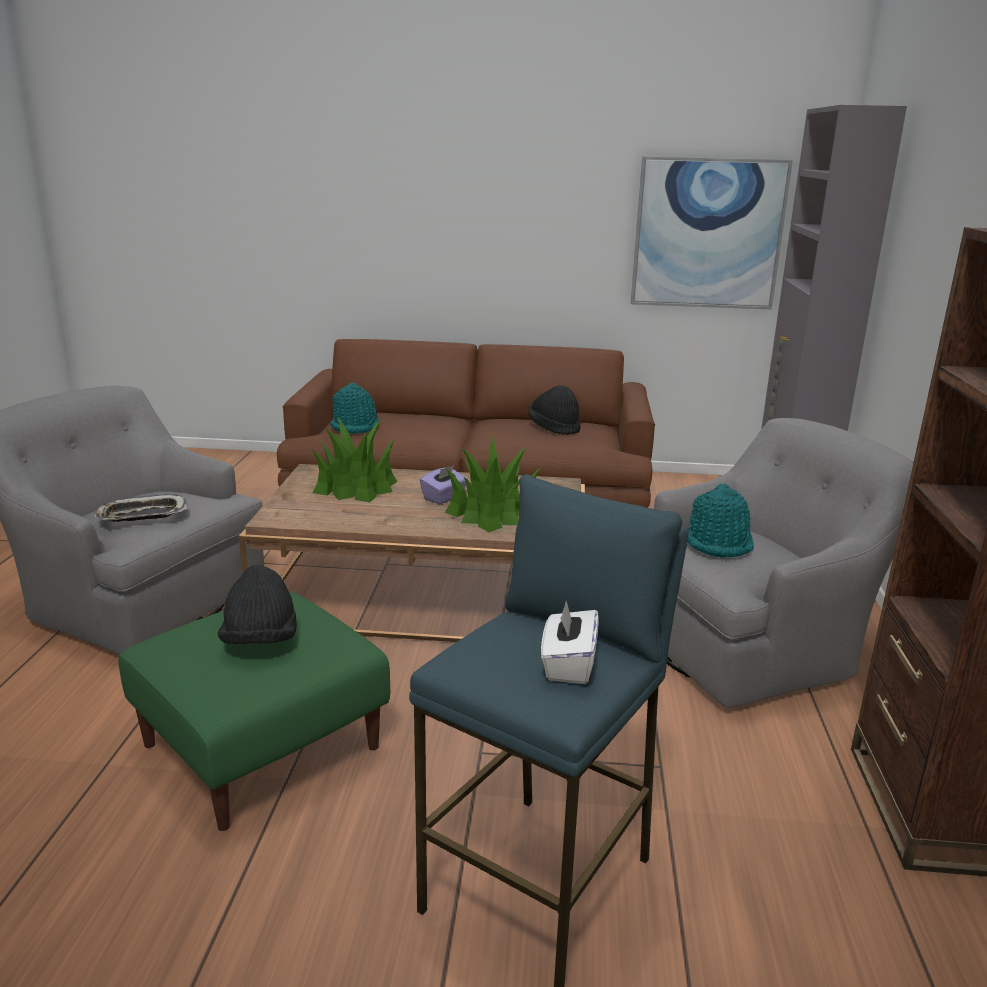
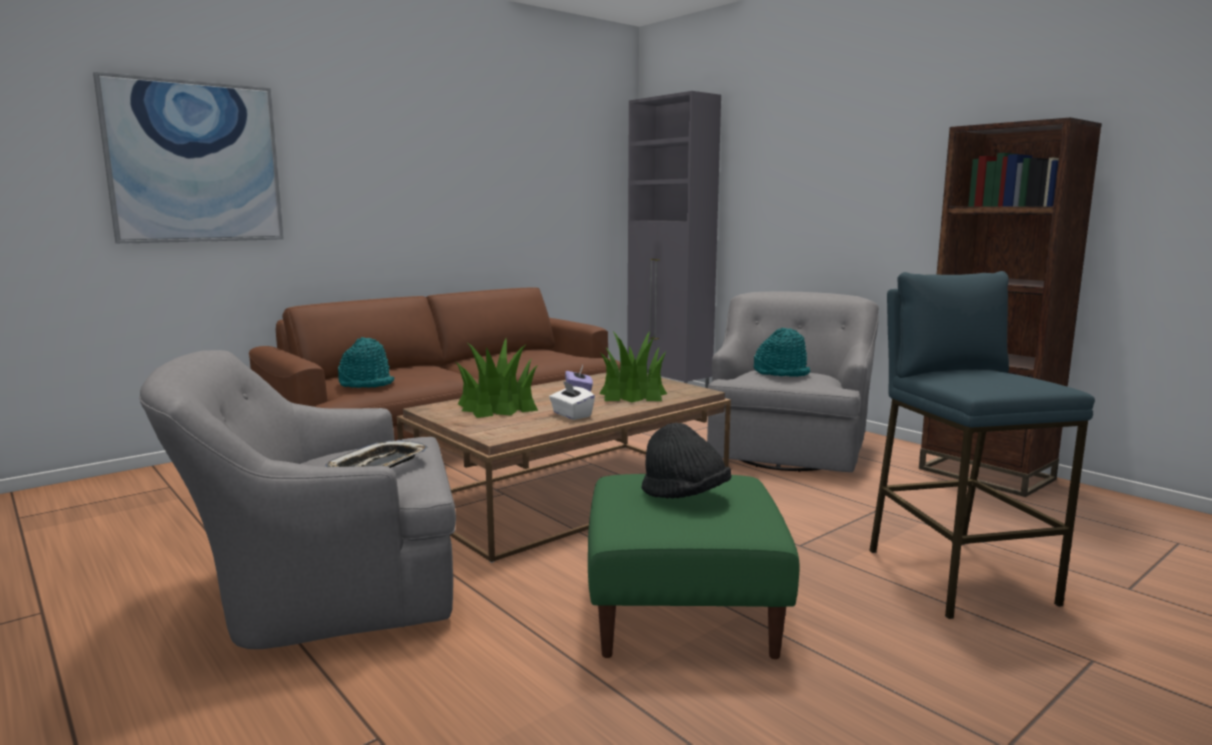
camera: 45 degrees left, 10 degrees down
(554, 427) = (522, 354): black hat -> none
(568, 665) = (1008, 375): white tissue box -> white tissue box (571, 415)
(707, 234) = (565, 193): picture -> picture (195, 162)

